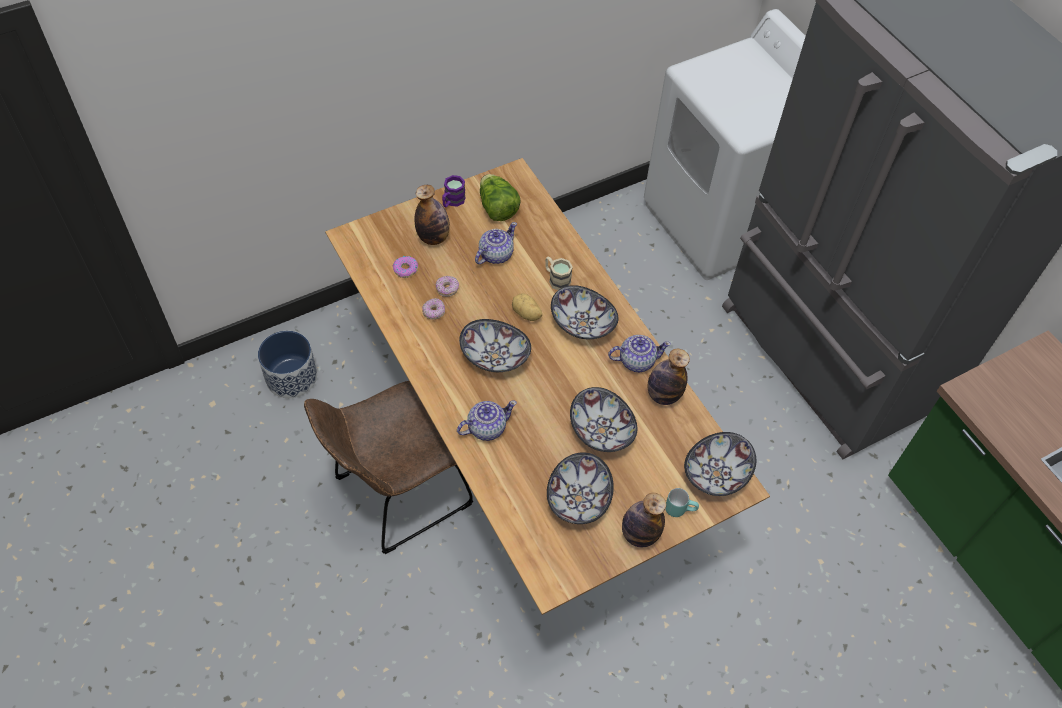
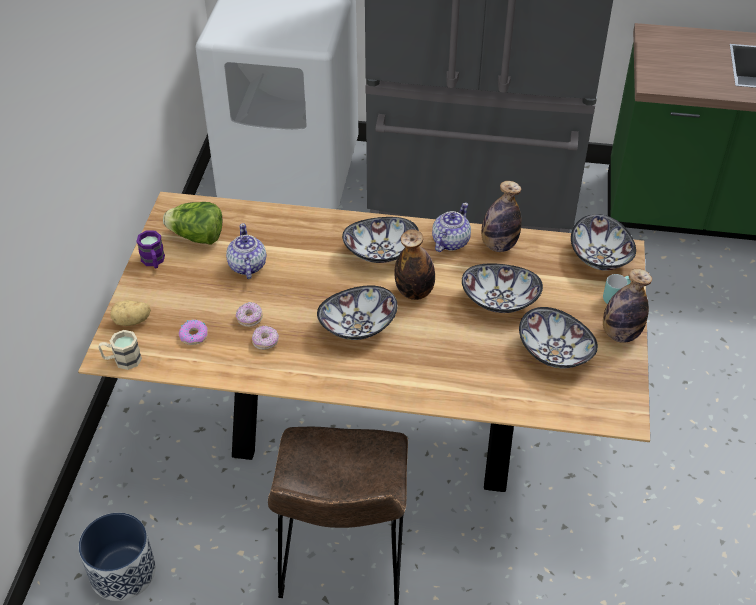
camera: 50 degrees left, 10 degrees down
(433, 237) = (180, 296): bottle -> bottle (414, 292)
(486, 428) = (428, 374): teapot -> none
(526, 314) = (333, 282): potato -> potato (132, 321)
(556, 279) = (316, 242): beige mug -> beige mug (122, 360)

